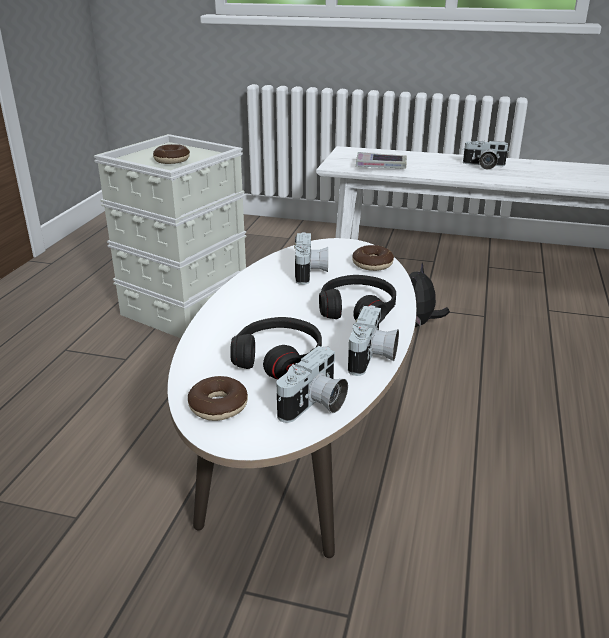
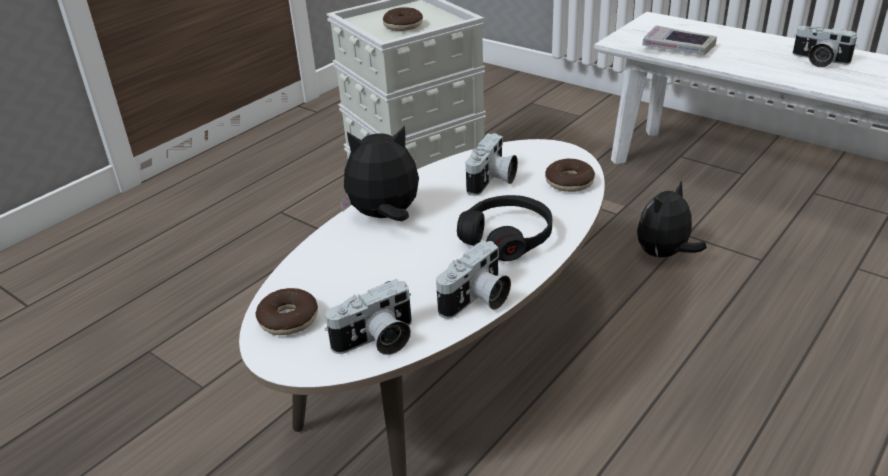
camera: 25 degrees right, 5 degrees up
(240, 311) = (385, 216): none -> plush toy
(278, 358) = (382, 279): black headphones -> none

